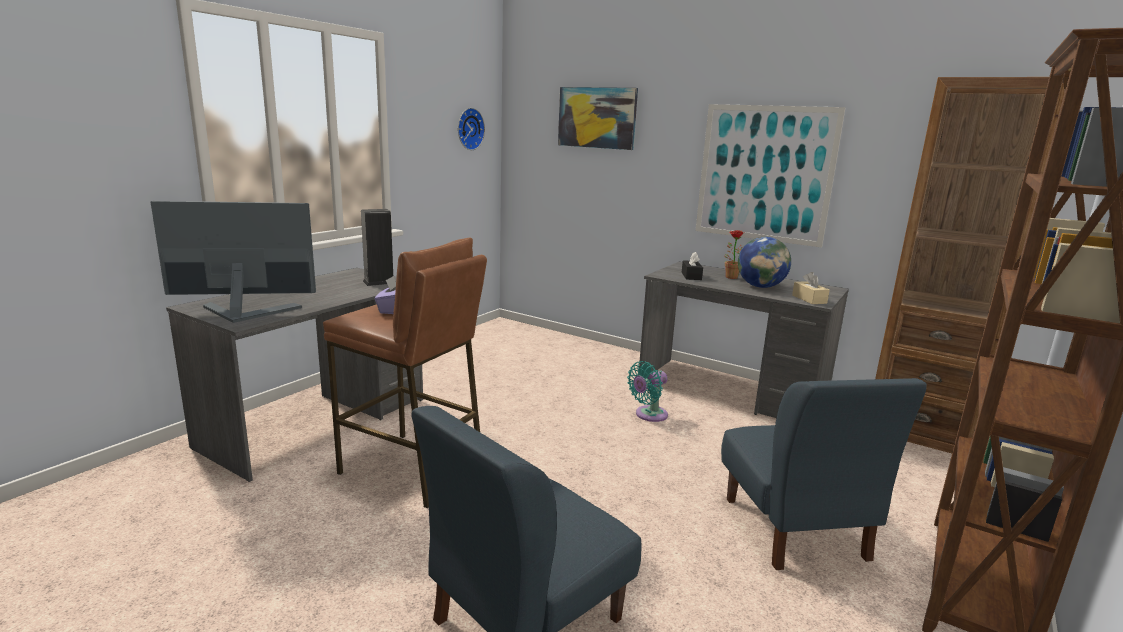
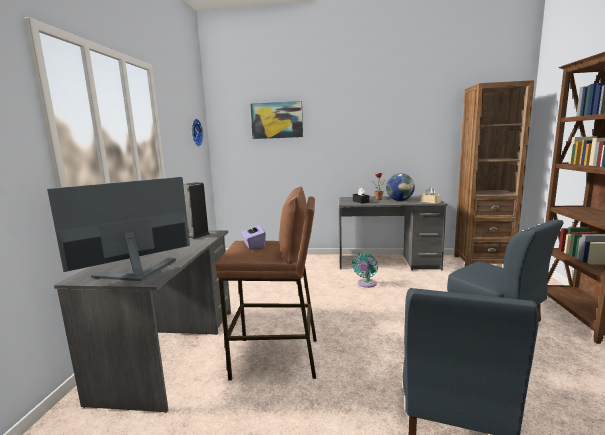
camera: 25 degrees left, 5 degrees down
(764, 174) = (382, 142): picture -> none

